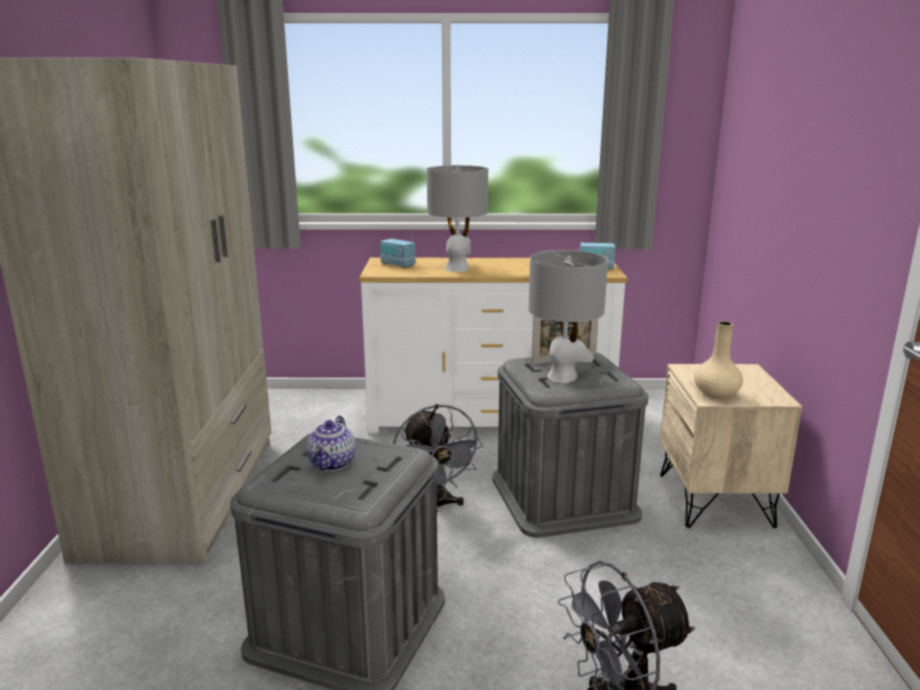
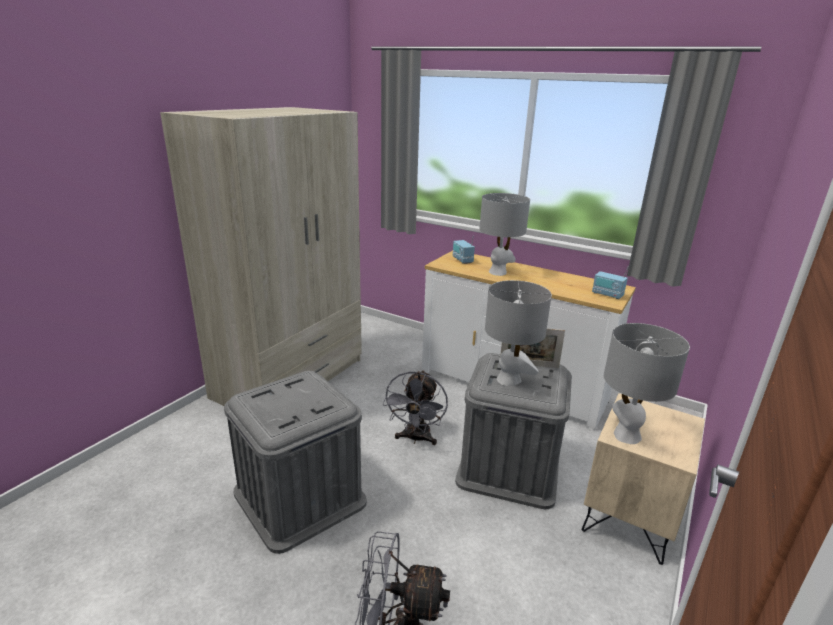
camera: 30 degrees right, 5 degrees up
(333, 464) = (292, 397): teapot -> none
(716, 394) = (626, 435): beige vase -> grey table lamp

